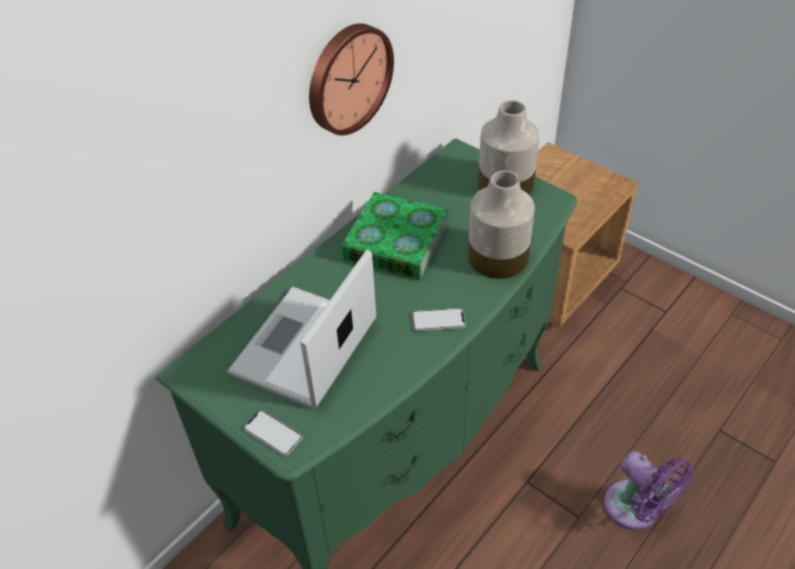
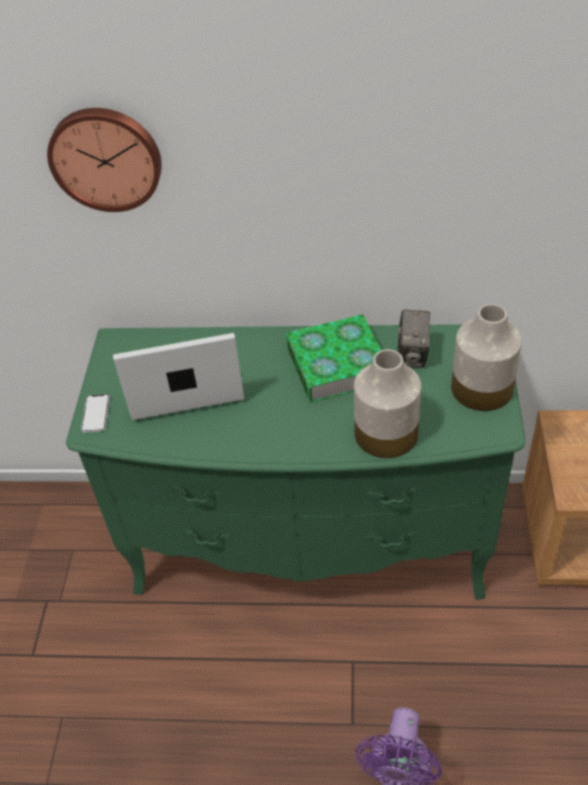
camera: 55 degrees right, 0 degrees up
(347, 78) = (353, 196): wall clock -> wall clock (106, 158)
(434, 198) = (412, 355): none -> camera
(438, 320) = (278, 438): phone -> none

